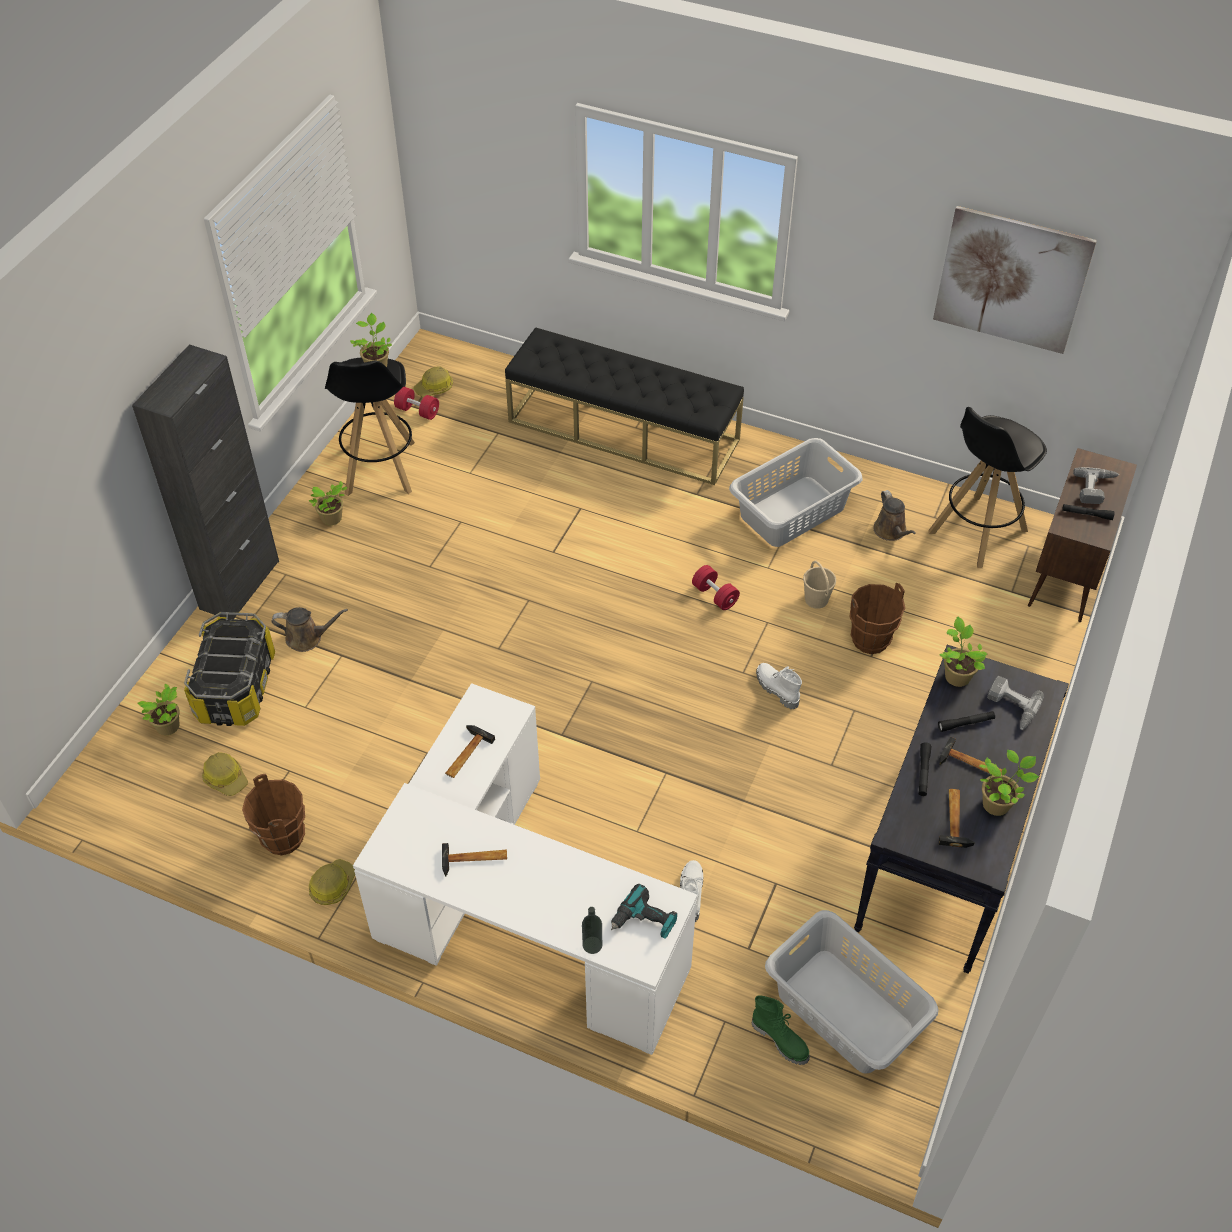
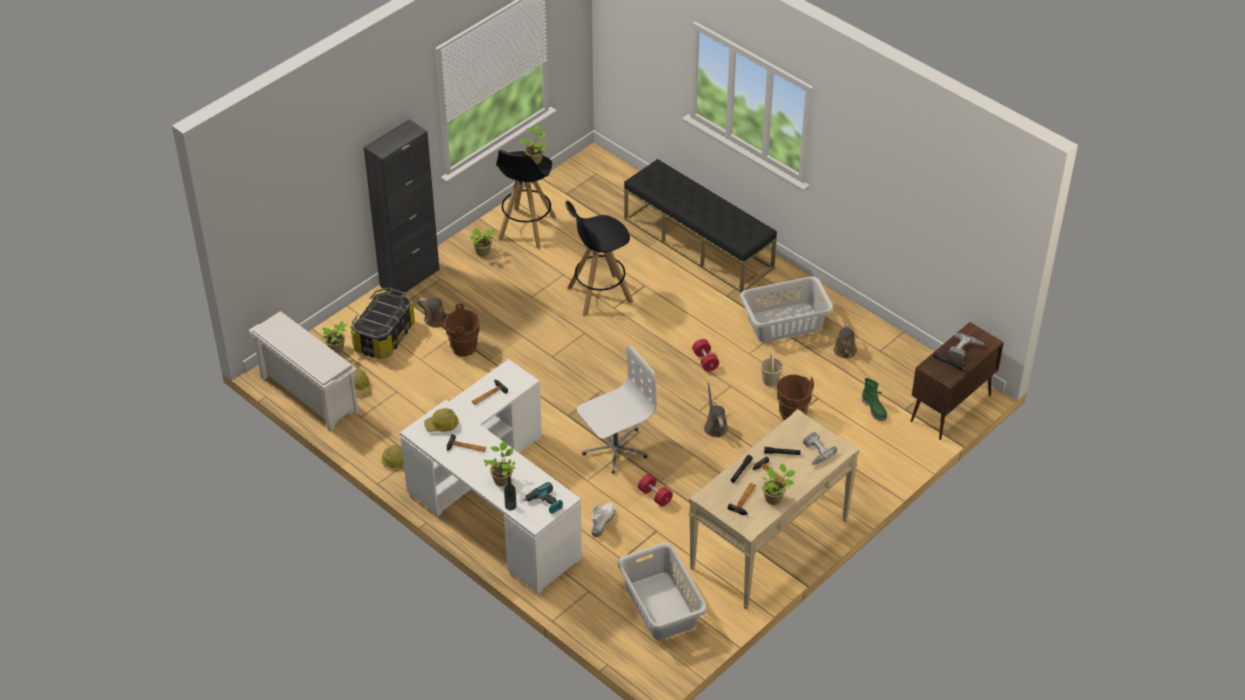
camera: 20 degrees right, 5 degrees down
(150, 816) = (308, 394): none -> white shoe rack
(284, 837) = (379, 426): brown bucket -> brown bucket (464, 347)
(417, 411) = (567, 197): red dumbbell -> red dumbbell (655, 496)
(434, 388) = (585, 184): hard hat -> hard hat (442, 425)
(653, 766) = (615, 448): none -> white office chair
(776, 689) = (715, 426): white boot -> brown watering can
(781, 1039) = (616, 609): green boot -> green boot (874, 409)
(944, 854) = (769, 545): black console table -> beige console table
(956, 675) = (792, 426): potted plant -> potted plant (502, 479)
(976, 531) = (904, 367): black stool -> black stool (599, 295)
(1011, 280) = (929, 196): picture -> none

